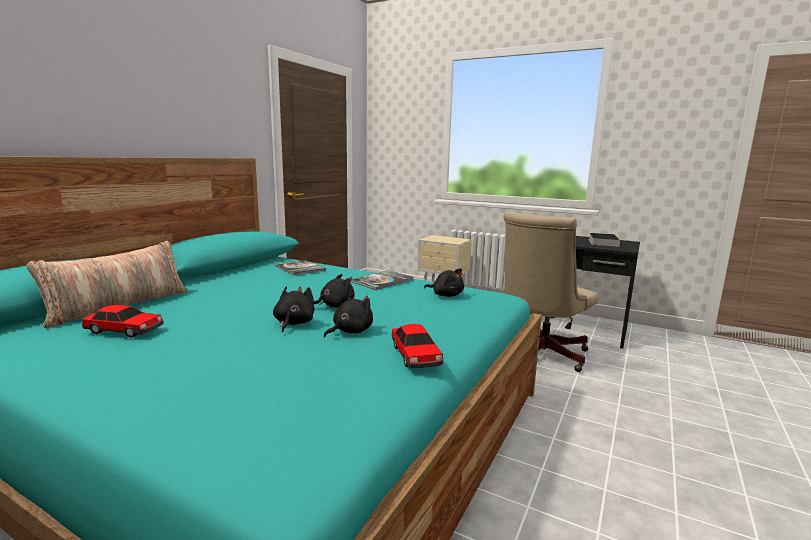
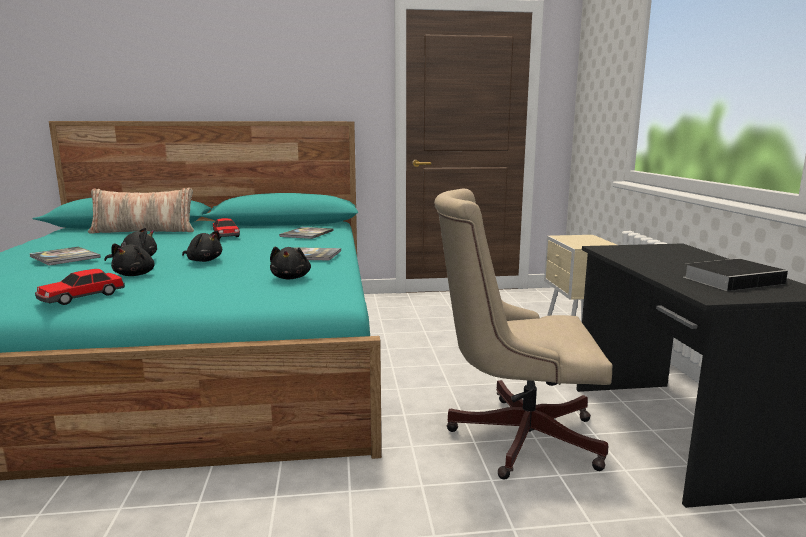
camera: 55 degrees right, 0 degrees up
(125, 330) = (92, 241): toy car -> toy car (226, 235)
(230, 345) = (64, 257): none -> book
(350, 331) = (136, 275): black plush toy -> black plush toy turned 90 degrees clockwise

